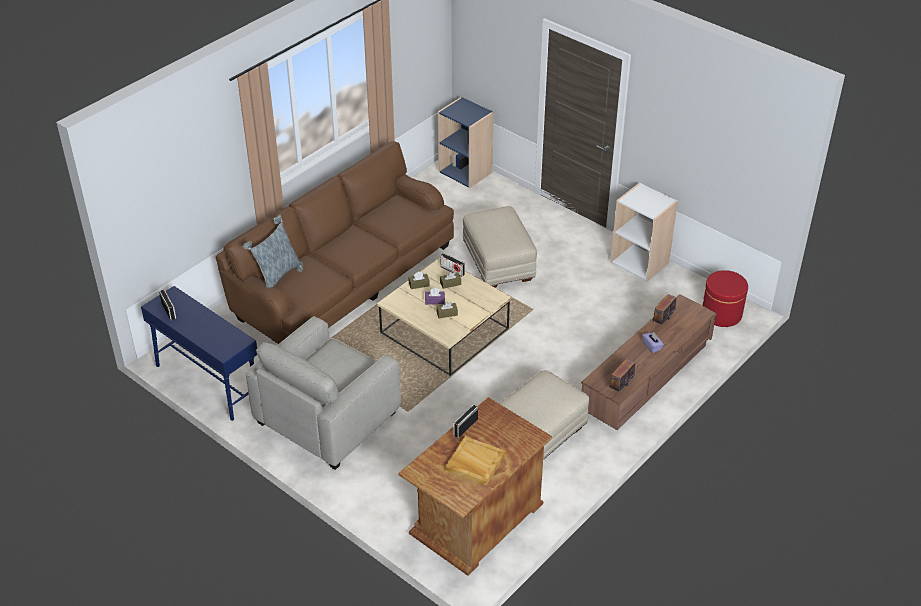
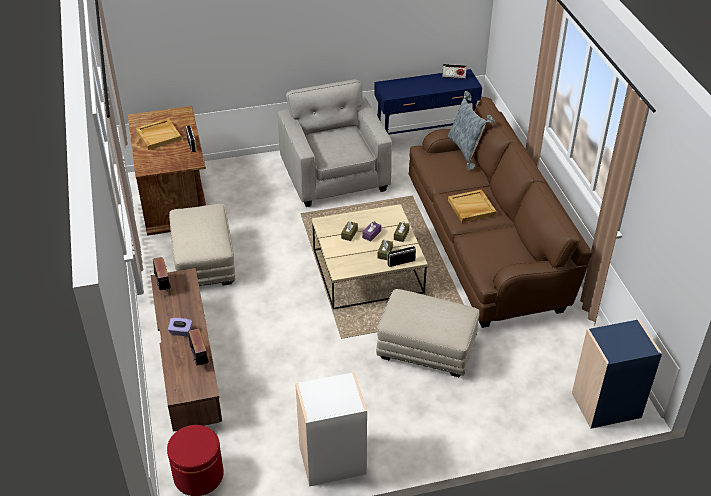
camera: 125 degrees right, 0 degrees up
(358, 247) = (471, 208): none -> beige tray

